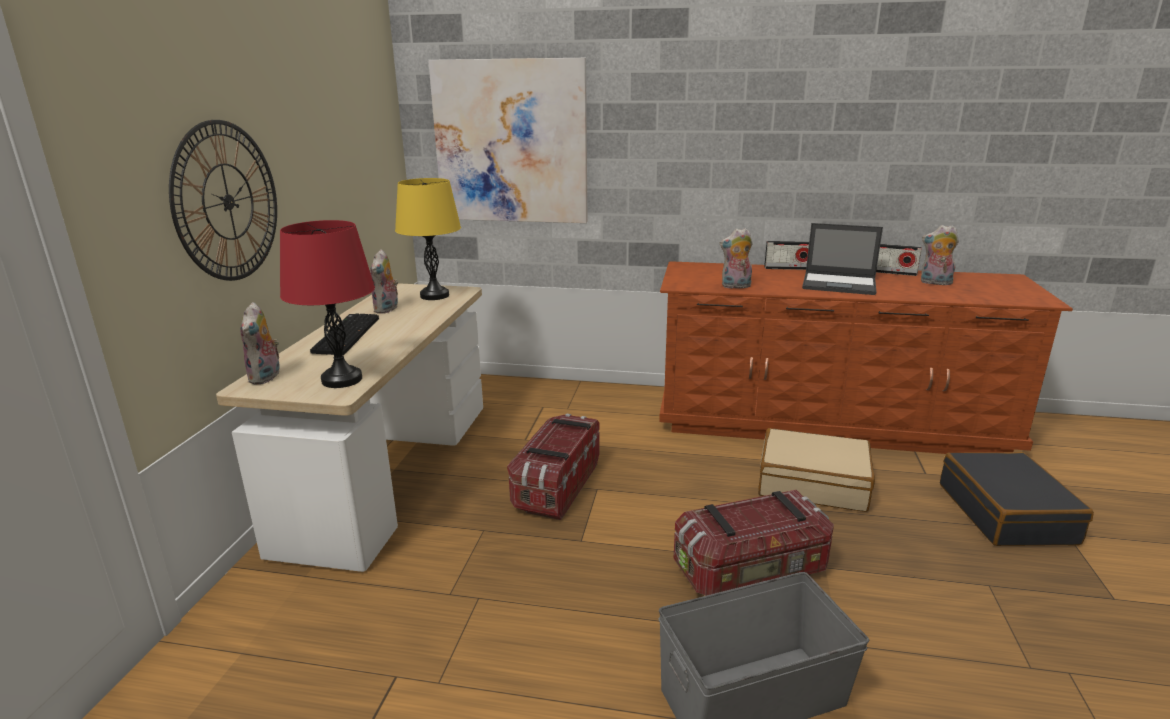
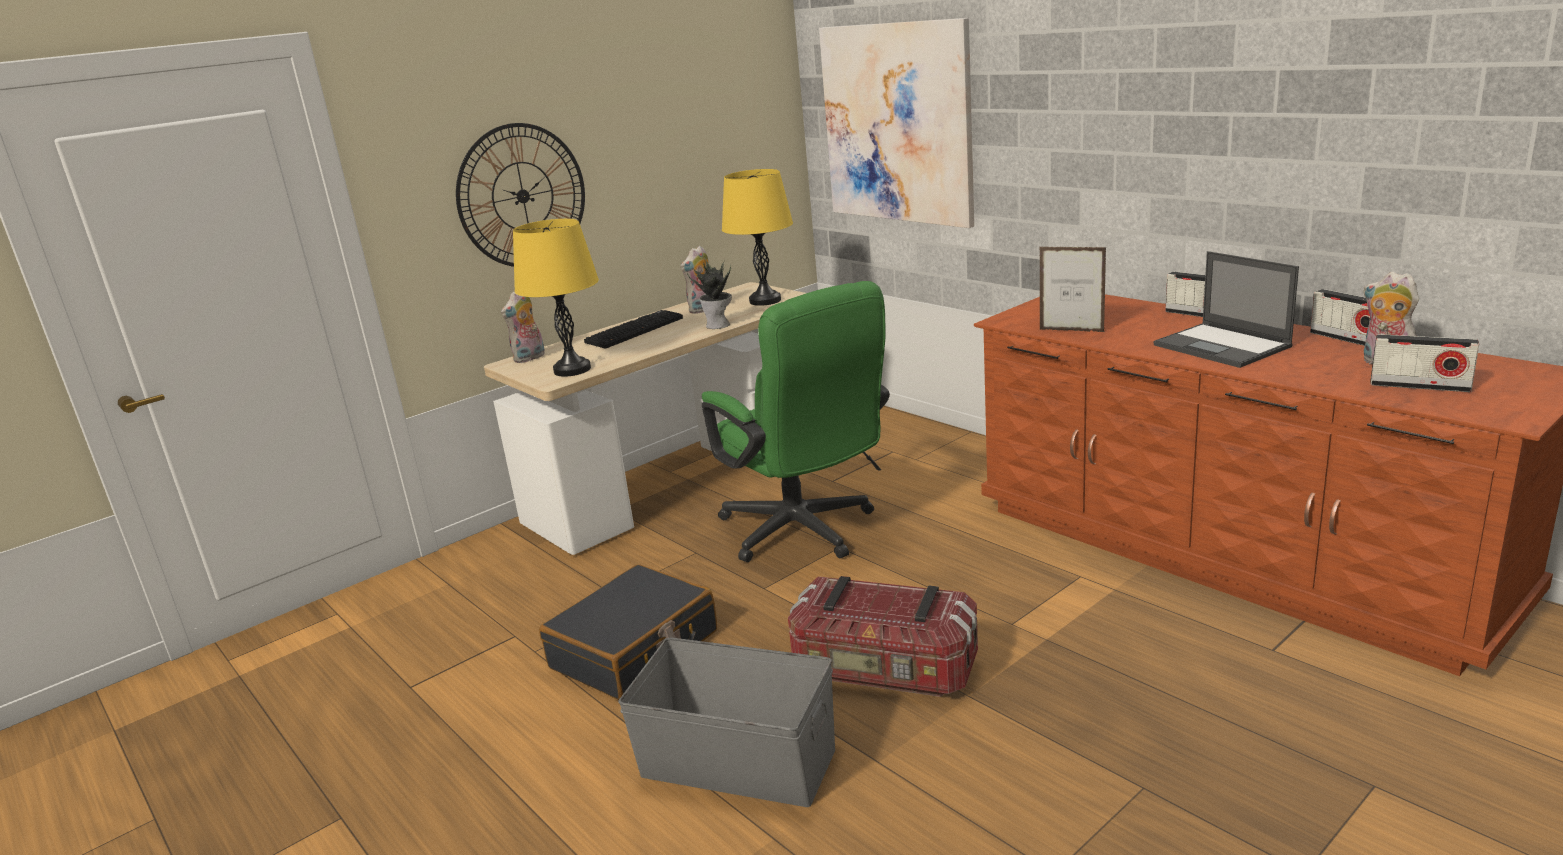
camera: 40 degrees right, 0 degrees up
(342, 380) = (572, 370): red table lamp -> yellow table lamp
(428, 319) = (719, 325): none -> potted plant
(556, 486) = (805, 533): storage box -> green office chair
(735, 286) = (1071, 330): plush toy -> picture frame
(812, 483) = (1088, 613): beige suitcase -> none
(974, 292) = (1419, 386): none -> radio
(1006, 513) = (1317, 732): black suitcase -> black suitcase (635, 650)

